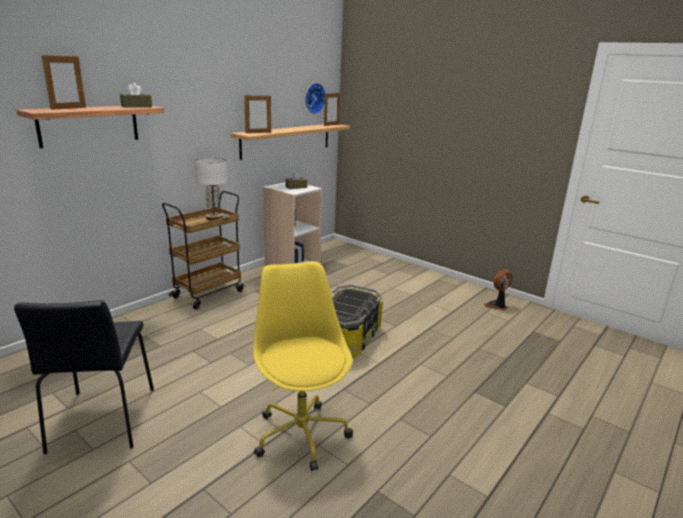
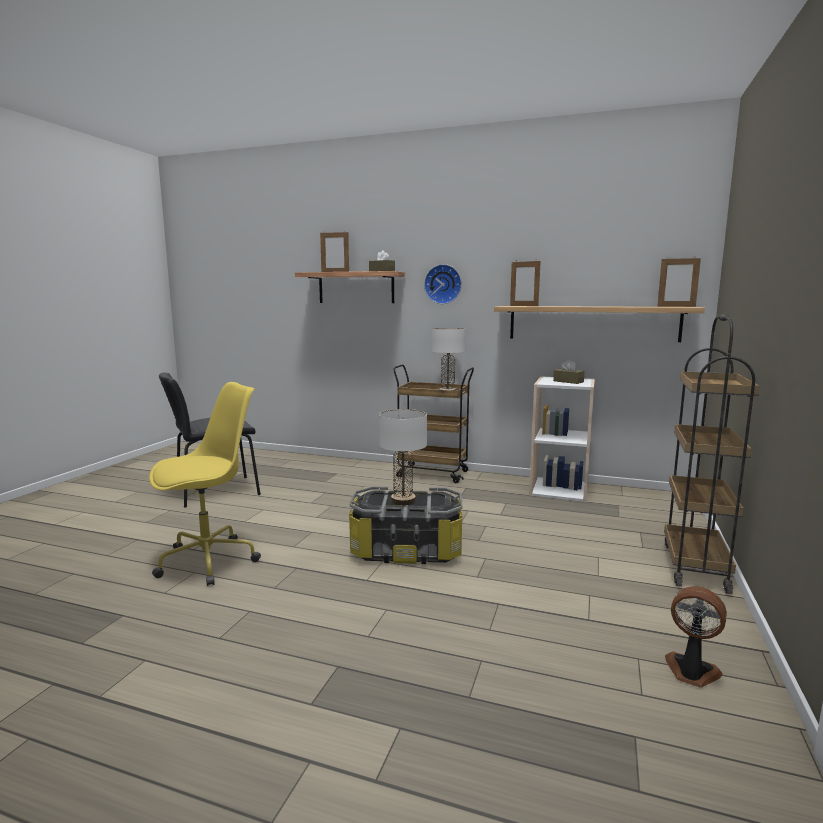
camera: 70 degrees right, 10 degrees down
(313, 98) = (653, 268): wall clock -> wall clock (443, 284)
(348, 305) = (403, 500): none -> table lamp
(417, 272) = (695, 568): none -> brown cart

